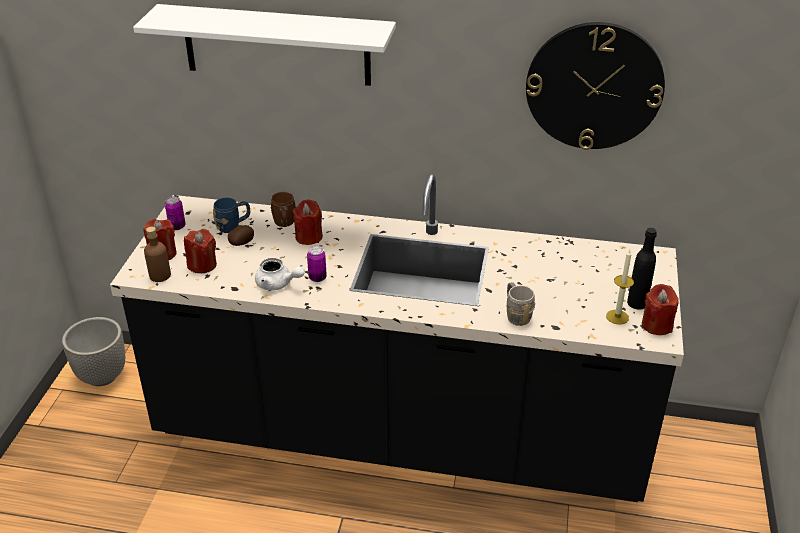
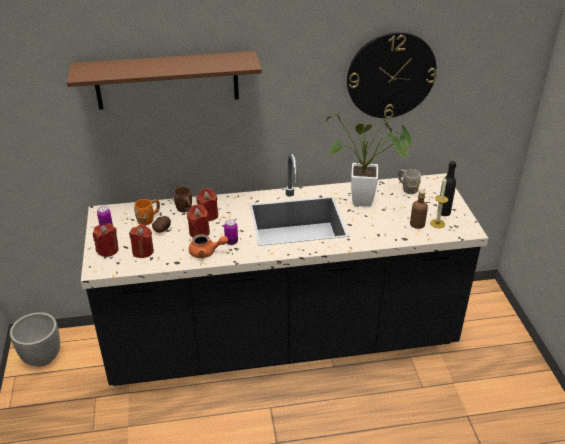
camera: 20 degrees left, 0 degrees up
(160, 275) = (115, 266): brown bottle -> brown bottle (417, 224)
(233, 226) = (149, 219): blue mug -> orange mug
(276, 45) = (167, 80): white shelf -> brown shelf
(278, 284) = (206, 252): white teapot -> orange teapot
(516, 315) = (376, 236): grey mug -> grey mug (407, 188)
(533, 265) = (368, 202): none -> potted plant
(657, 325) = (463, 223): red candle -> red candle (199, 232)

